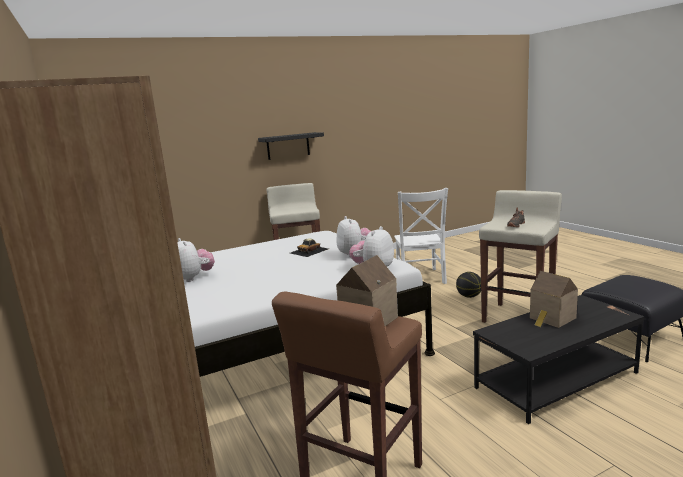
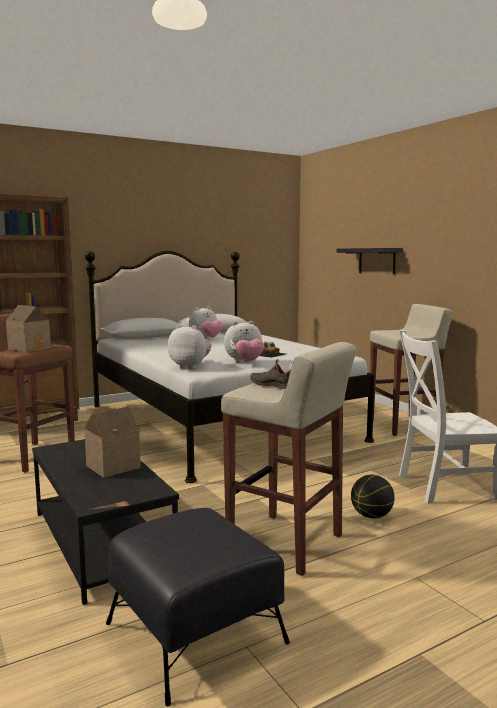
camera: 85 degrees right, 5 degrees down
(288, 146) = (454, 257): black shelf -> black shelf (377, 261)

